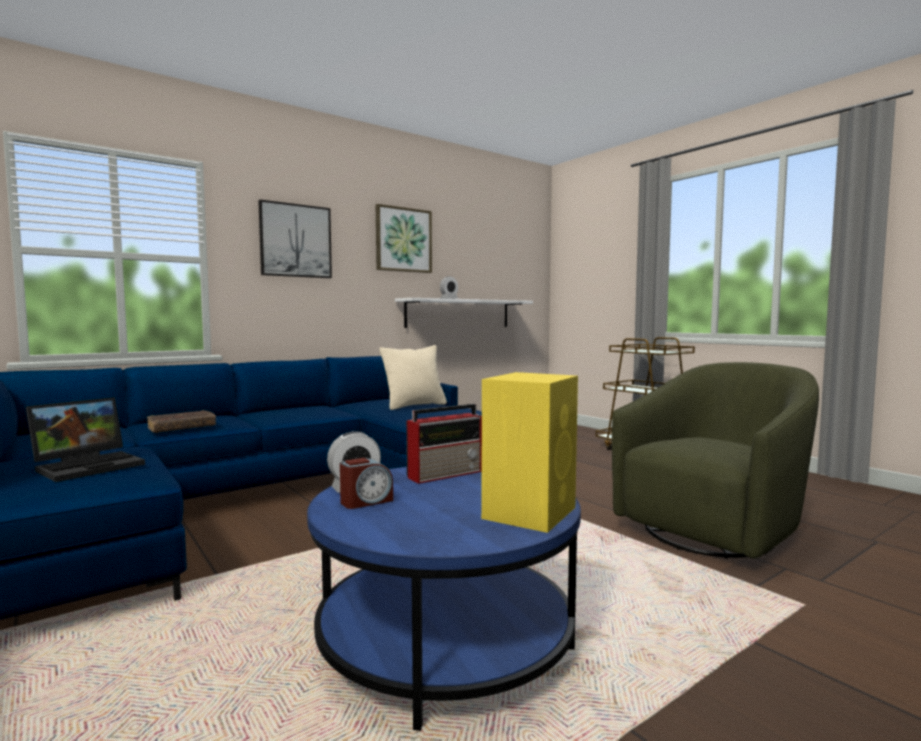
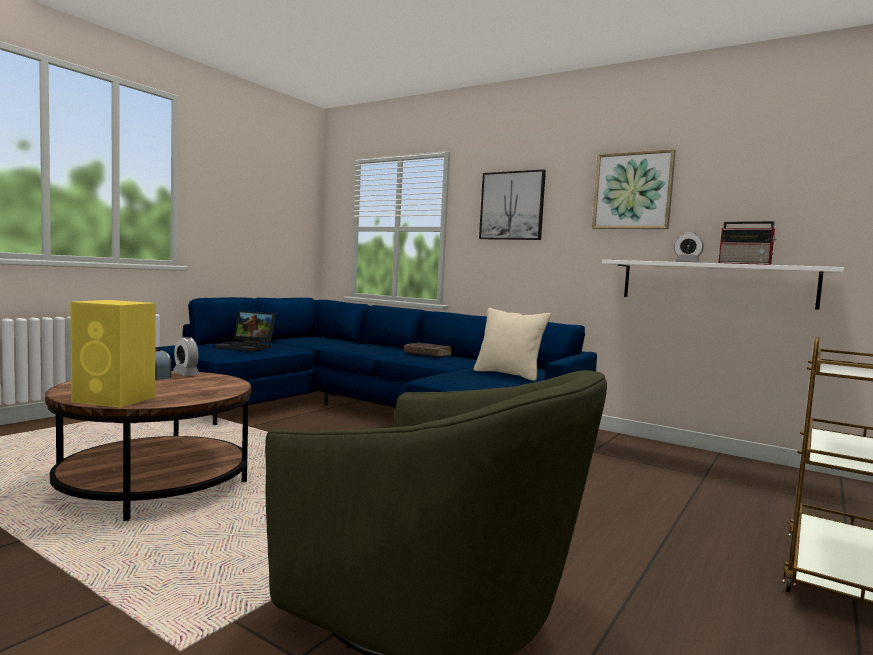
camera: 70 degrees right, 0 degrees up
(182, 428) = (350, 347): brown book -> brown book (427, 354)
(445, 638) = (155, 484): blue coffee table -> brown coffee table
(446, 474) = (219, 385): radio -> radio (745, 264)

